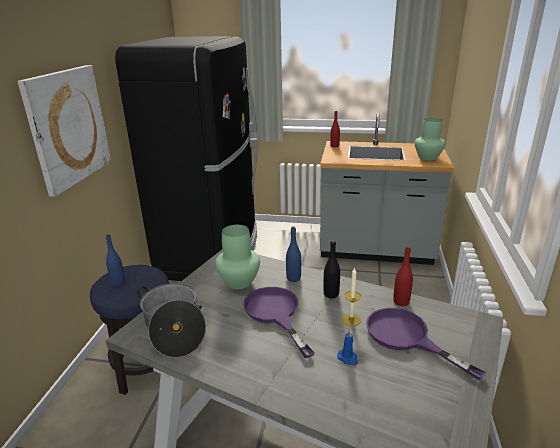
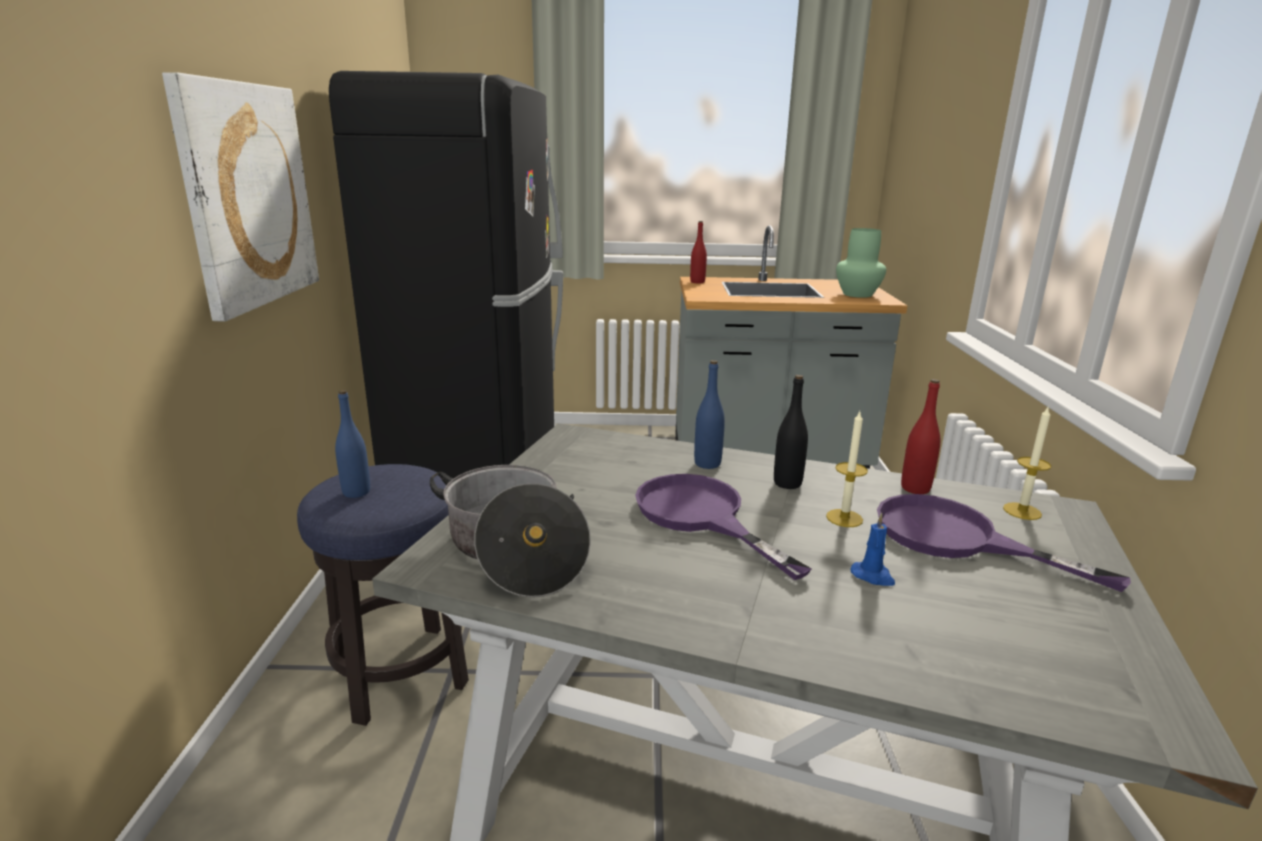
camera: 10 degrees left, 5 degrees down
(239, 282) = (609, 473): green vase -> none
(454, 321) = (1022, 511): none -> candle

